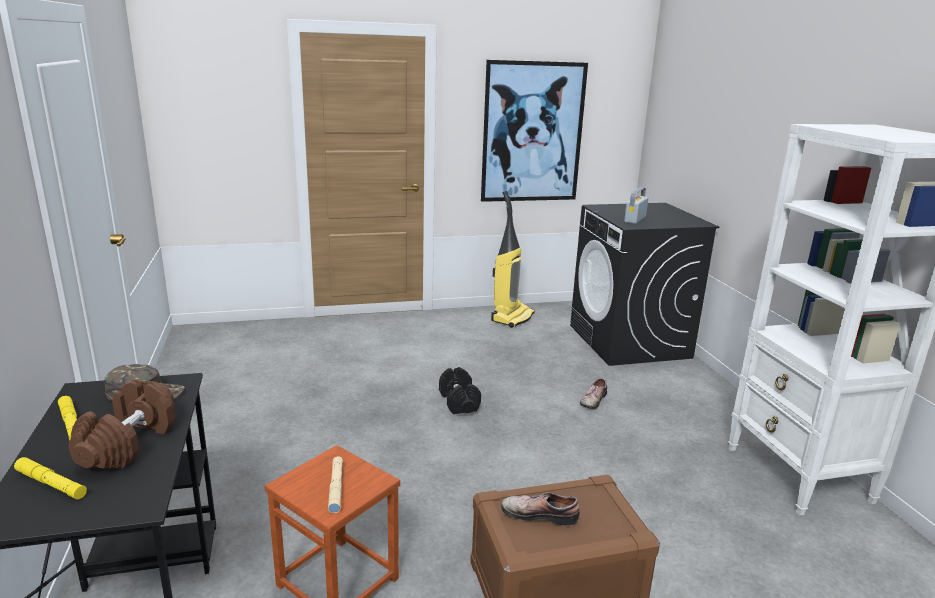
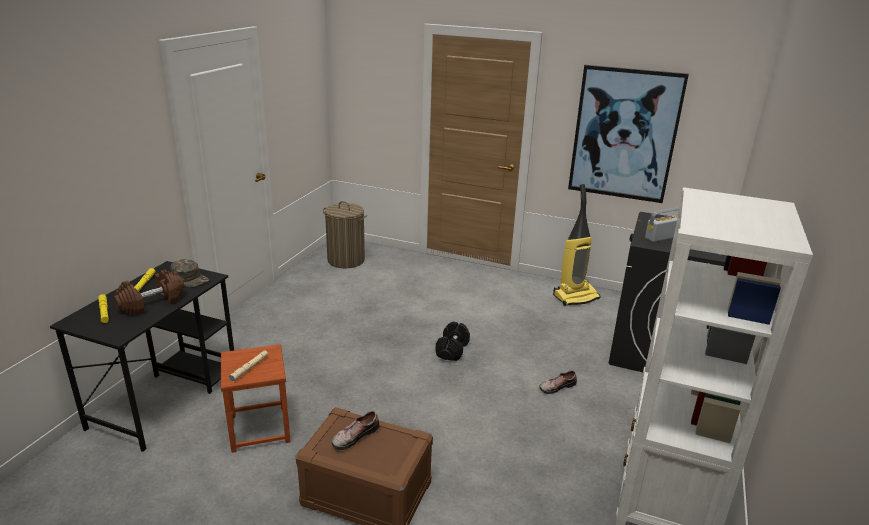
camera: 35 degrees right, 5 degrees up
(221, 348) = (346, 260): none -> laundry basket
(539, 513) = (354, 435): shoe -> shoe turned 90 degrees counterclockwise

